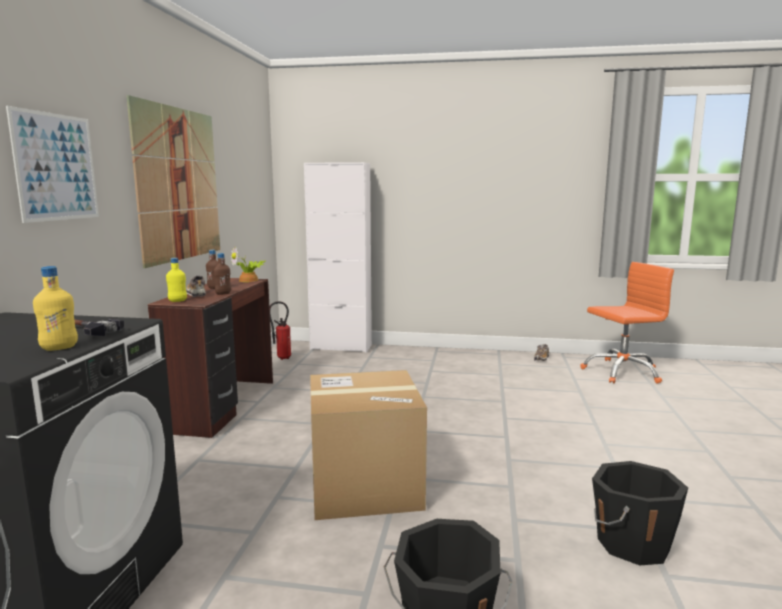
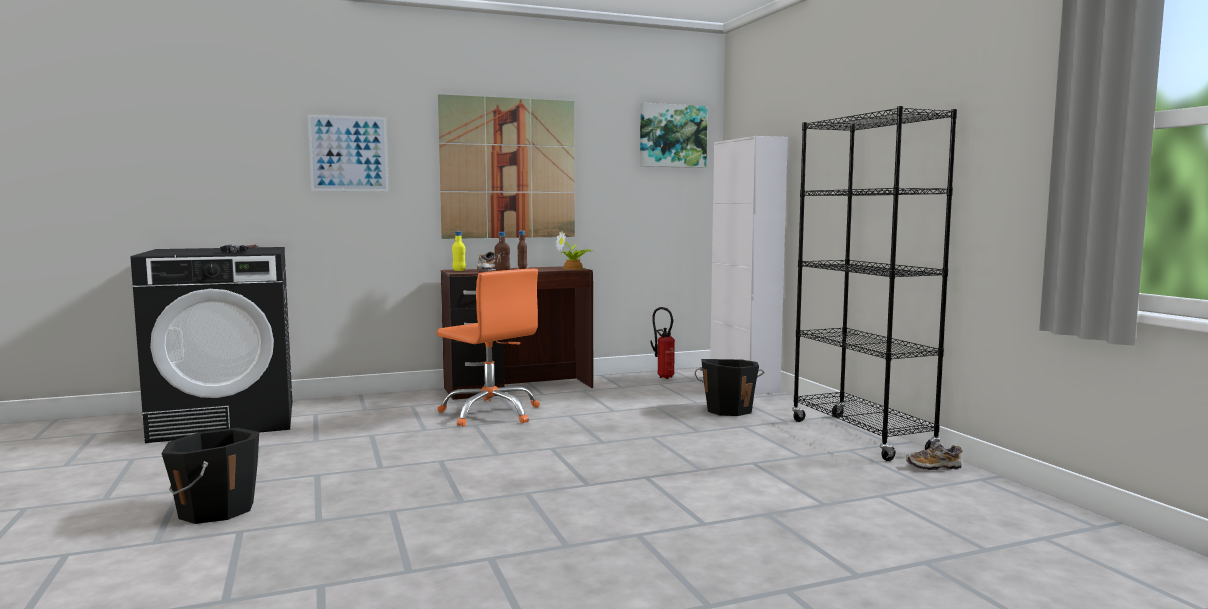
camera: 60 degrees right, 5 degrees down
(59, 348) = (196, 253): yellow bottle -> none
(255, 154) = (672, 136): none -> picture
(365, 485) = (412, 453): cardboard box -> none
(480, 355) = (861, 437): none -> black bookcase
(622, 372) = (997, 524): orange office chair -> orange office chair (490, 413)
(631, 543) = (378, 565): black bucket -> black bucket (728, 409)

